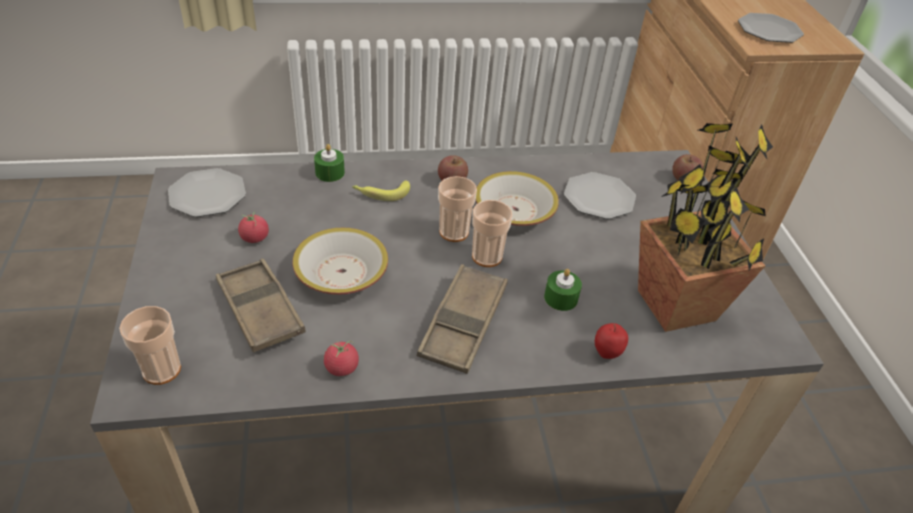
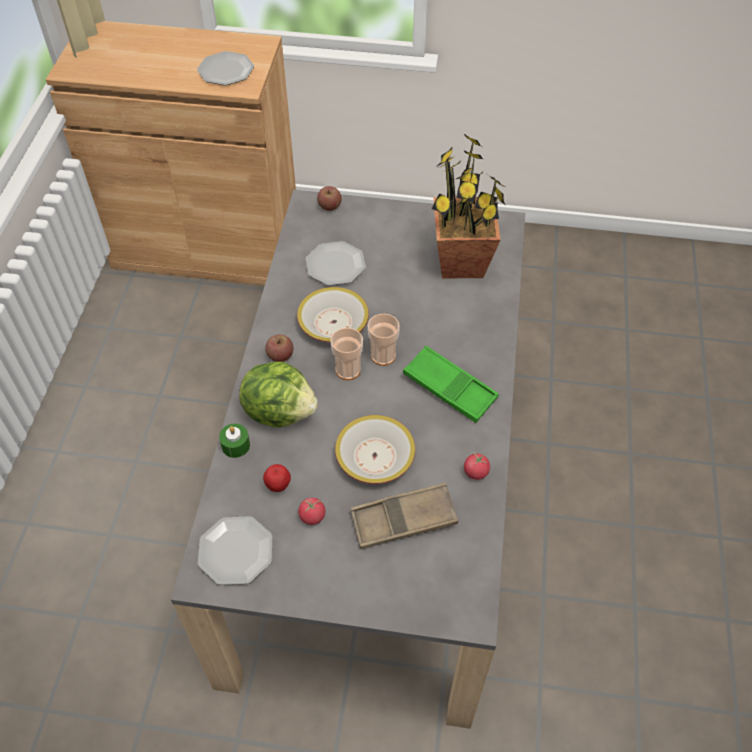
camera: 70 degrees left, 10 degrees up
(161, 370) = (452, 594): cup -> none
(381, 193) = (280, 411): banana -> lettuce
(463, 323) = (449, 388): brown tray -> green tray
(560, 298) = (438, 324): green candle -> none
(606, 354) = (495, 315): apple -> apple (278, 486)

